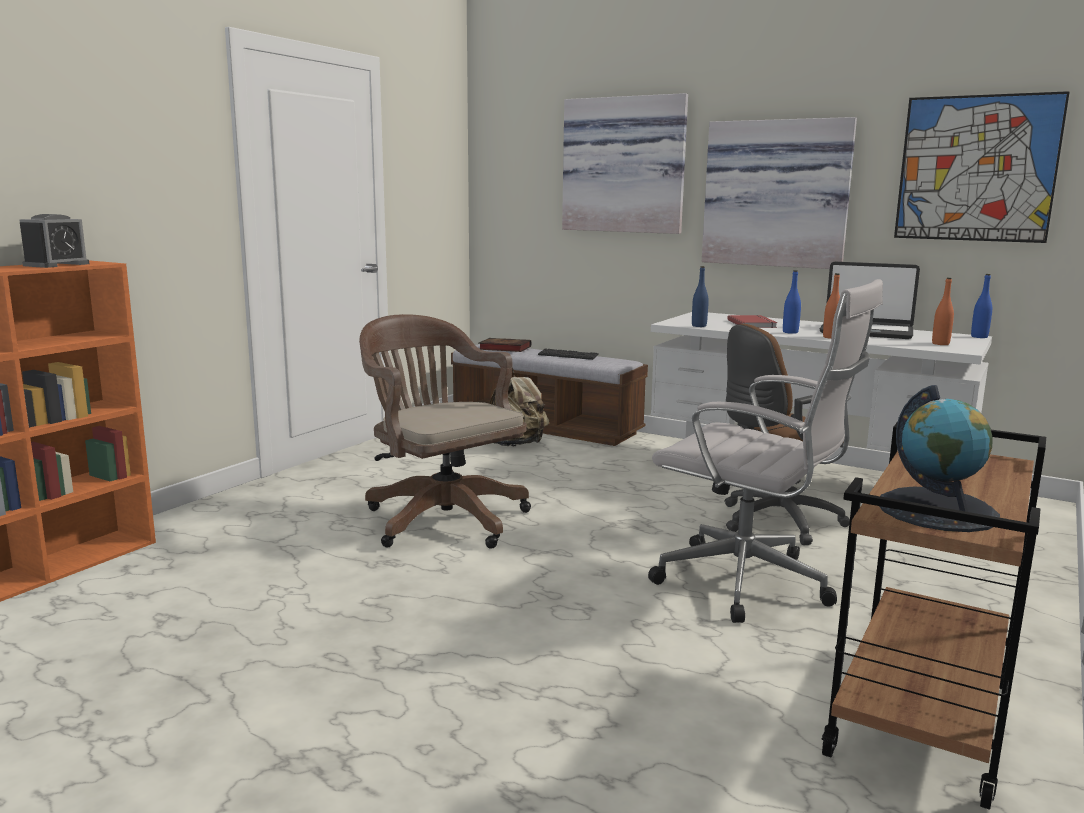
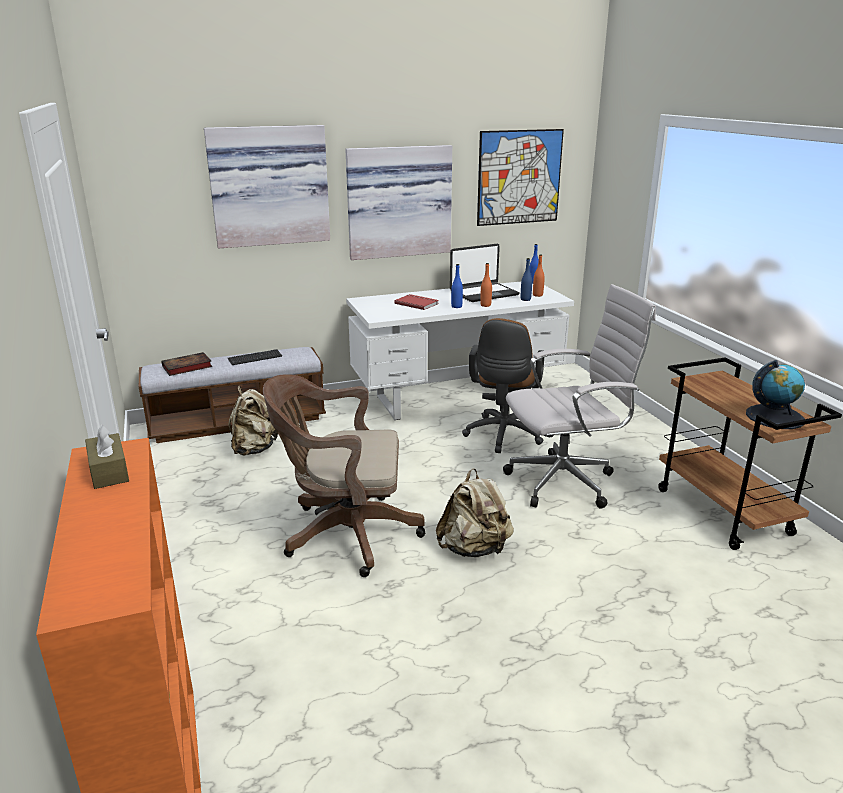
camera: 50 degrees left, 10 degrees up
(56, 265) = (109, 471): alarm clock -> brown tissue box
(512, 578) = (474, 549): none -> beige backpack
(699, 326) = (399, 316): blue bottle -> blue bottle (525, 299)

